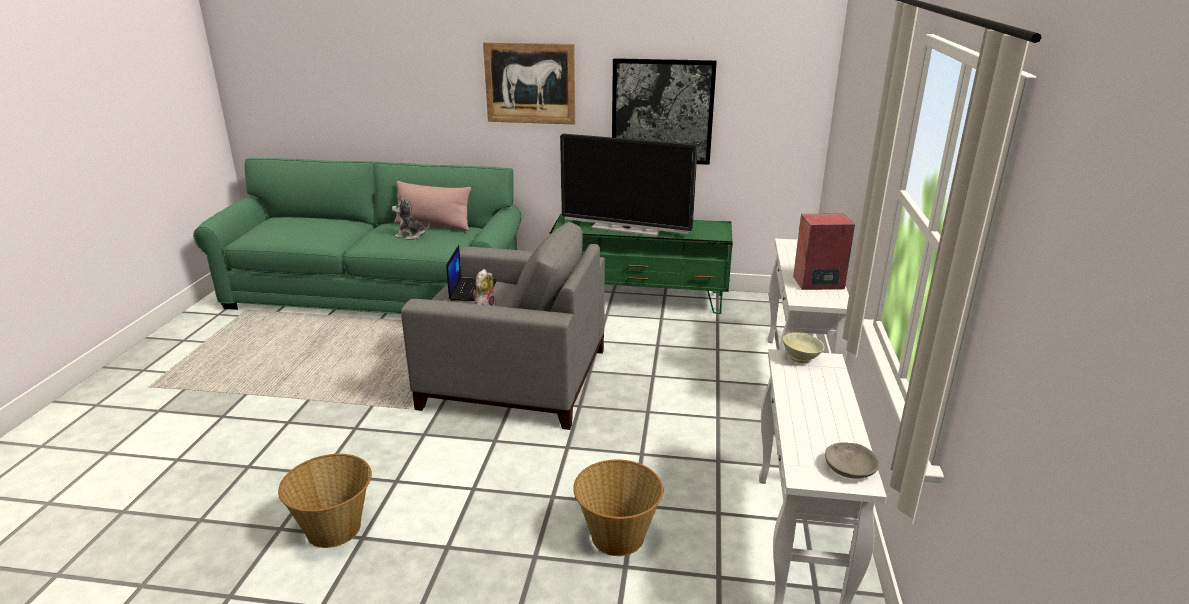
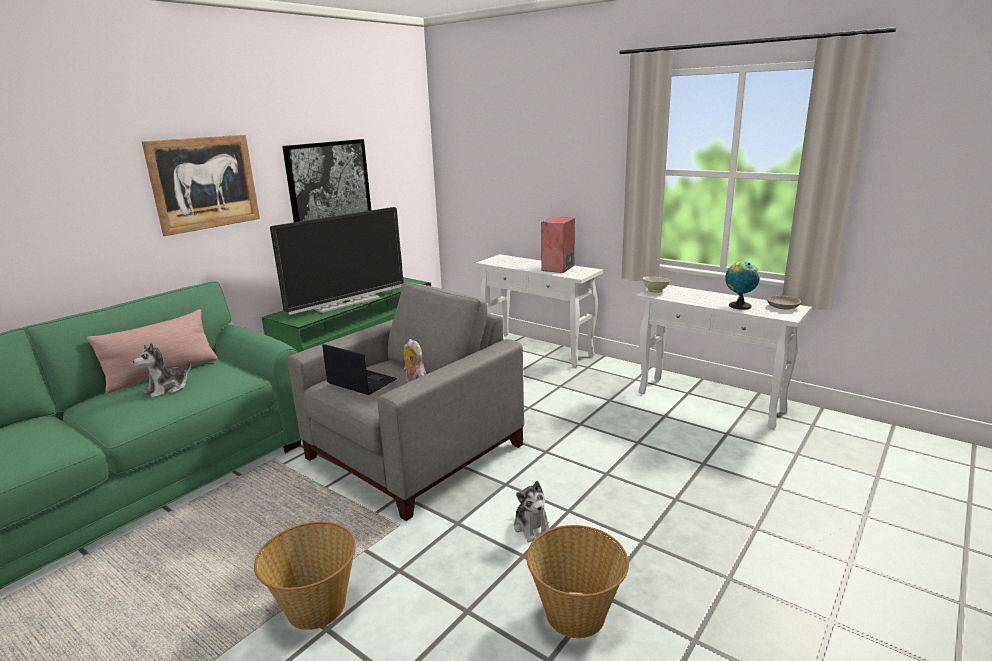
camera: 60 degrees left, 5 degrees down
(437, 474) = (532, 527): none -> plush toy
(617, 536) = (669, 458): basket -> basket (315, 606)
(812, 429) = (738, 305): none -> globe

